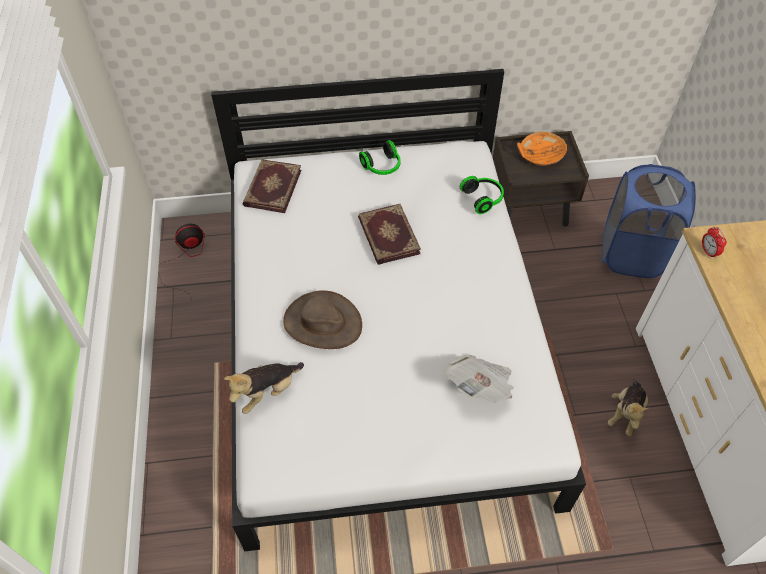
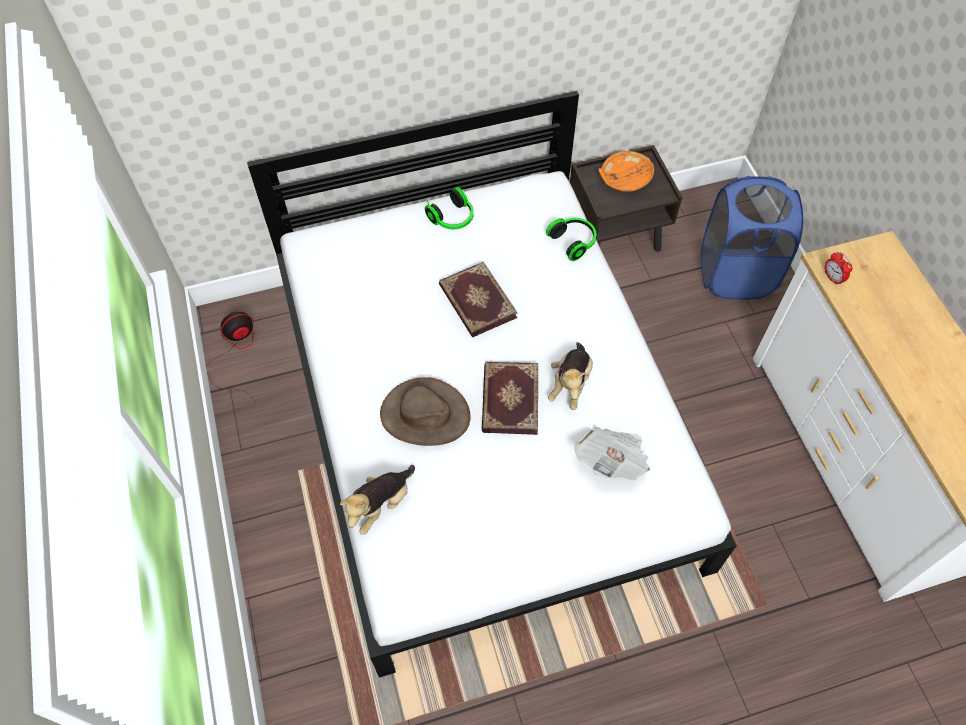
camera: 10 degrees left, 5 degrees up
(271, 188) = (331, 262): book -> book (509, 399)
(625, 413) = (757, 455): plush toy -> plush toy (570, 383)

